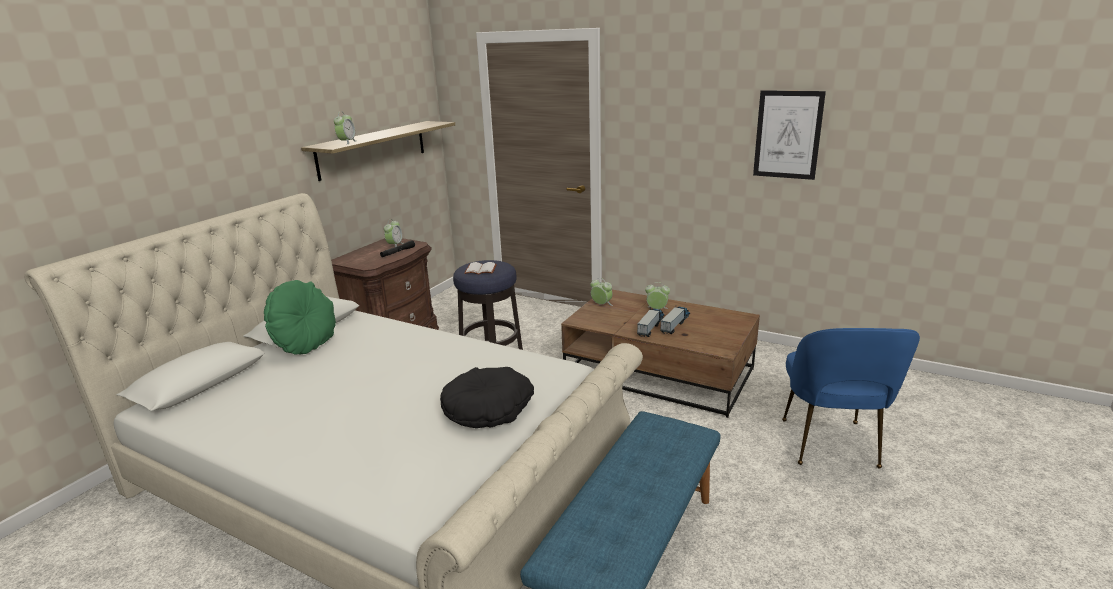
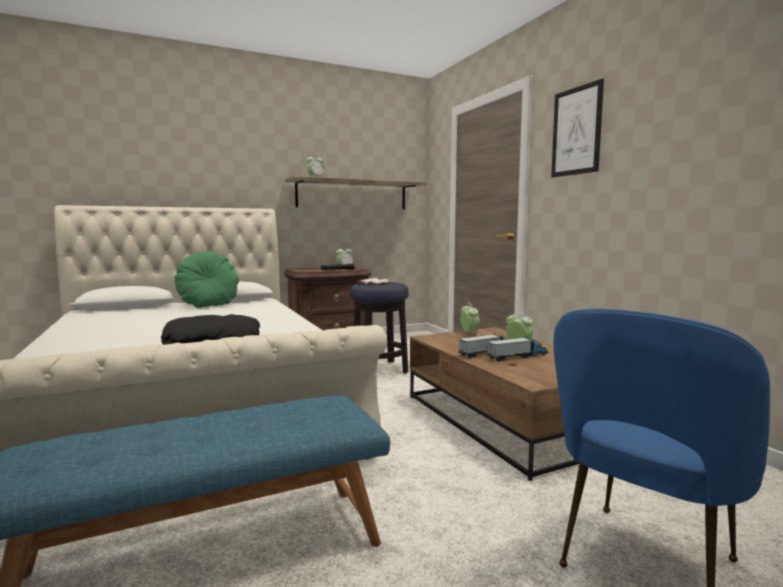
camera: 35 degrees right, 15 degrees down
(787, 135) = (715, 142): picture -> picture (576, 131)

